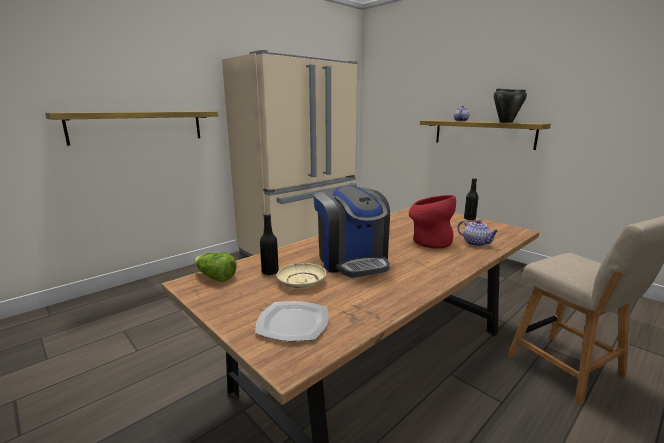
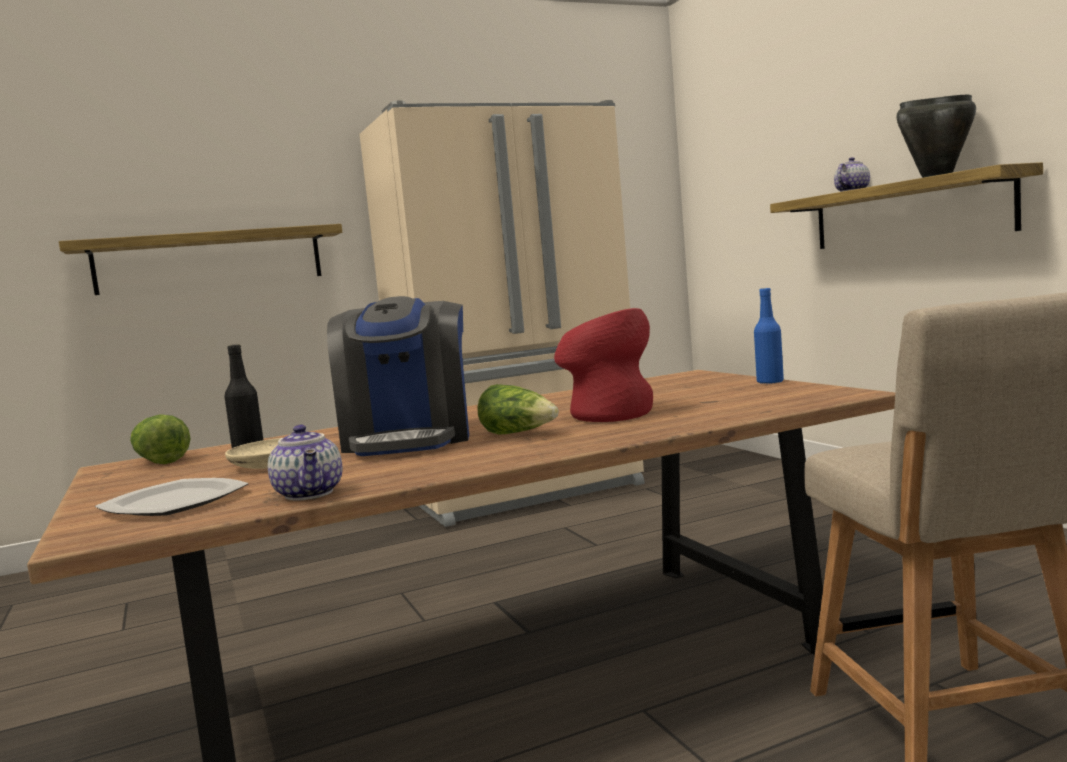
camera: 20 degrees right, 10 degrees down
(407, 257) = (519, 434): none -> lettuce
(469, 219) = (770, 382): black bottle -> blue bottle
(476, 243) = (704, 413): teapot -> teapot (311, 493)

